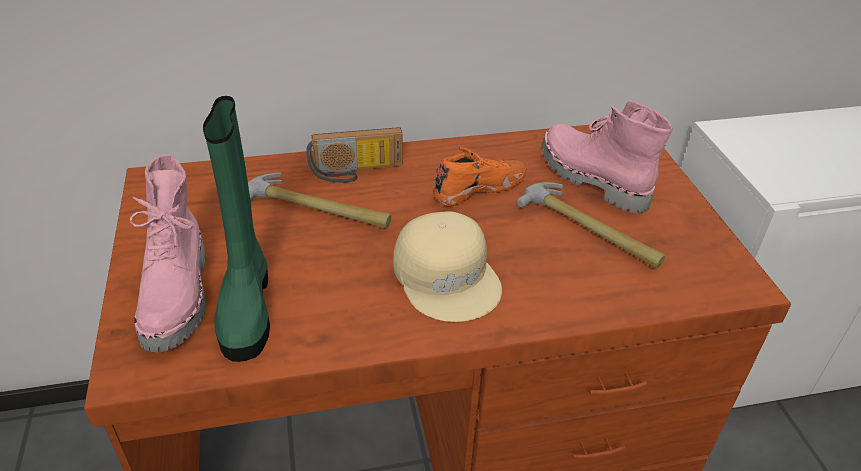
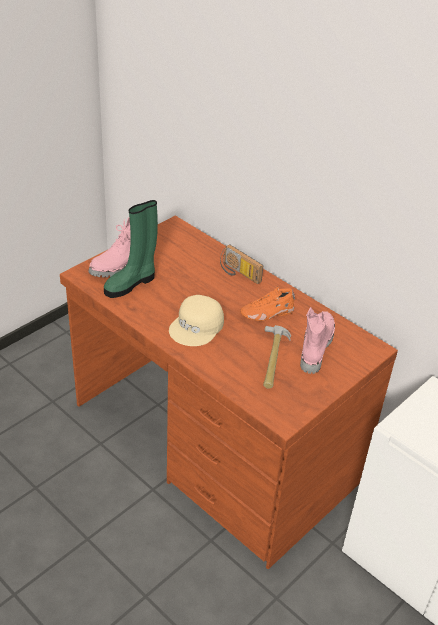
camera: 55 degrees right, 0 degrees up
(317, 209) = (202, 274): hammer -> none
(478, 187) = (267, 313): orange shoe -> orange shoe turned 135 degrees clockwise

